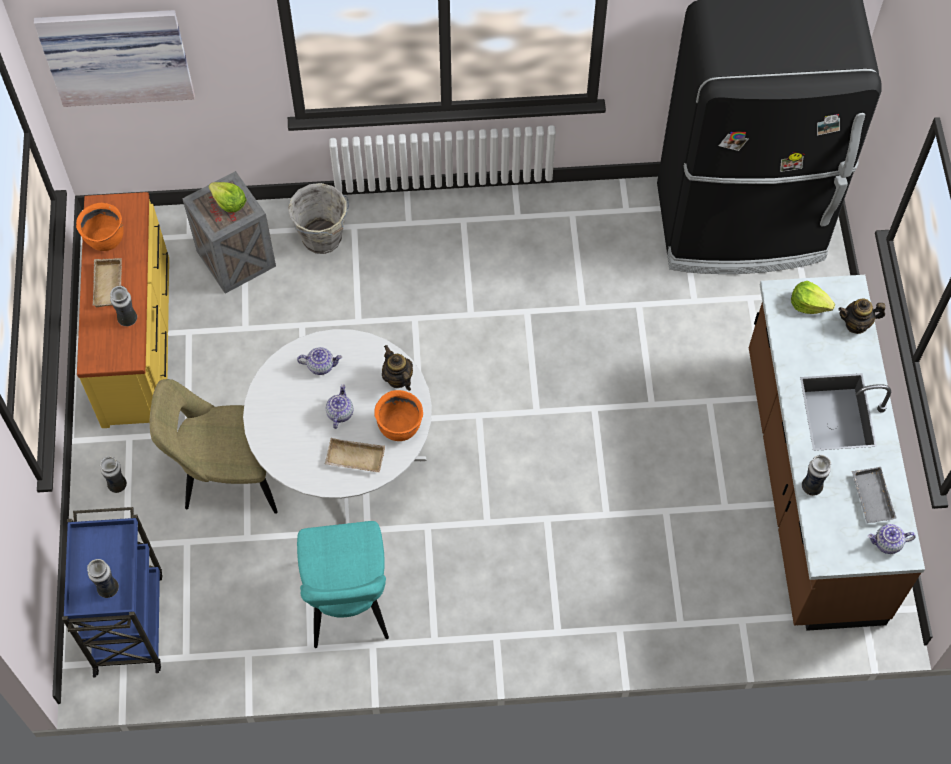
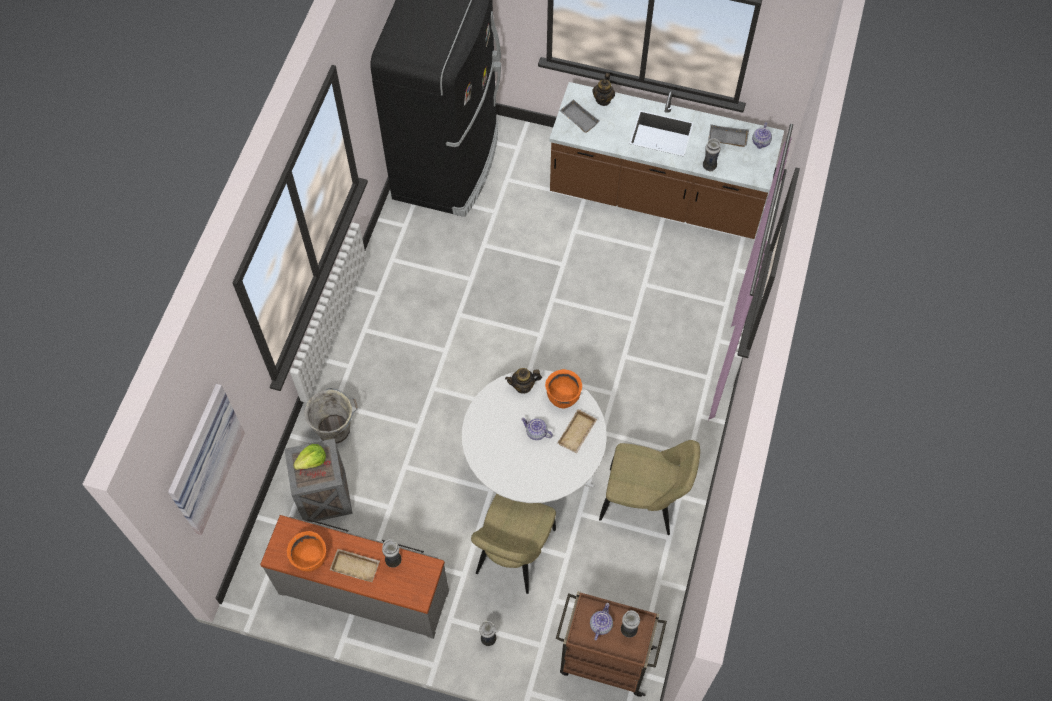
camera: 70 degrees left, 0 degrees up
(128, 620) = (604, 660): blue cart -> brown cart
(137, 338) = (364, 590): yellow dresser -> grey dresser
(321, 365) = (492, 433): teapot -> teapot (600, 624)
(347, 604) = (643, 503): turquoise chair -> beige chair
(809, 304) = (578, 119): lettuce -> grey tray

